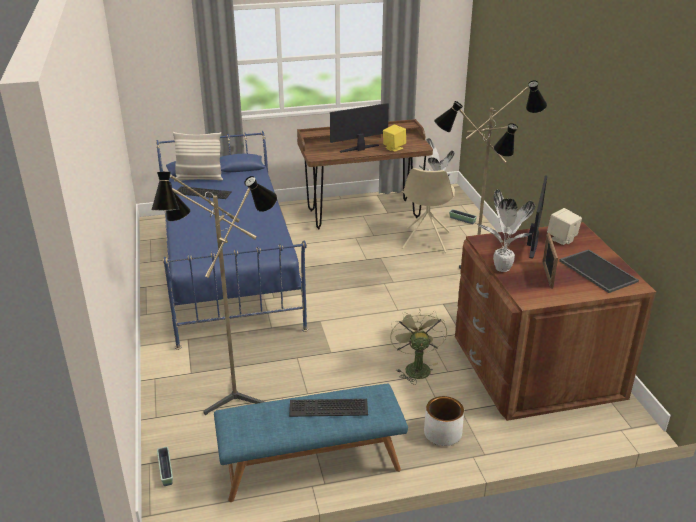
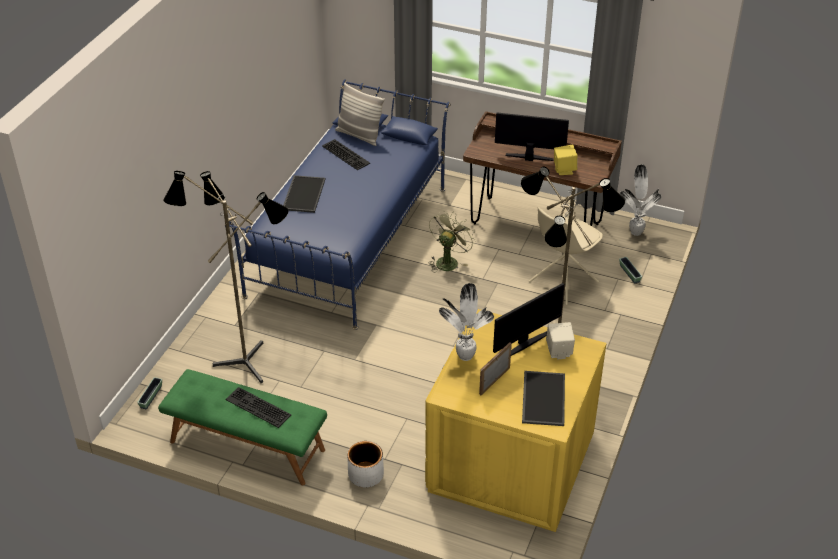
camera: 35 degrees right, 10 degrees up
(196, 228) = (303, 194): none -> tray
(311, 465) = (246, 446): blue bench -> green bench
(415, 367) = (408, 407): green fan -> green fan (448, 261)
(536, 367) = (510, 461): brown dresser -> yellow dresser

